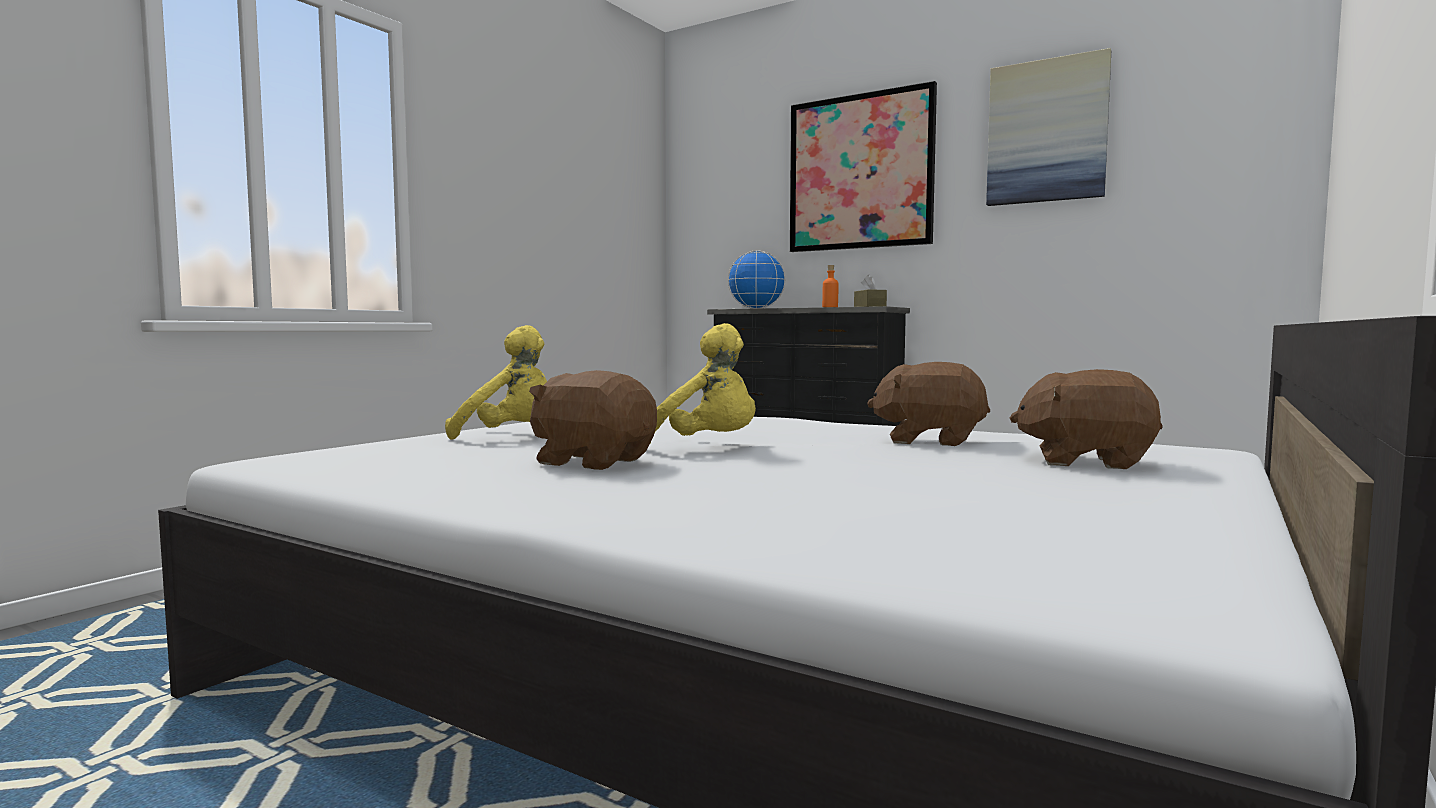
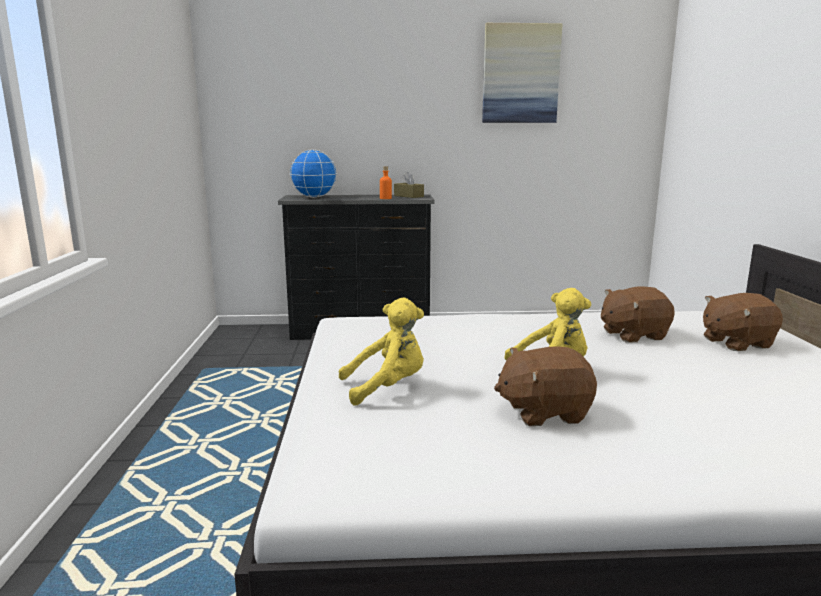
camera: 35 degrees left, 10 degrees up
(860, 172) = (386, 87): picture -> none

